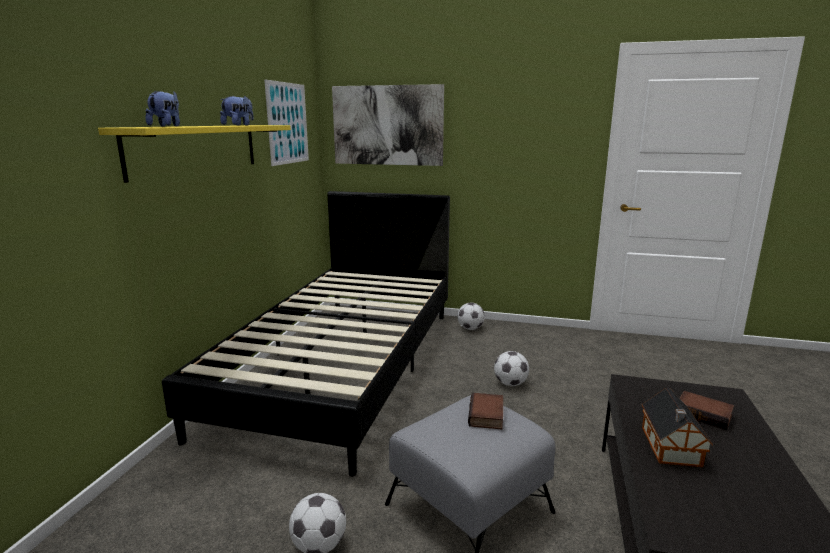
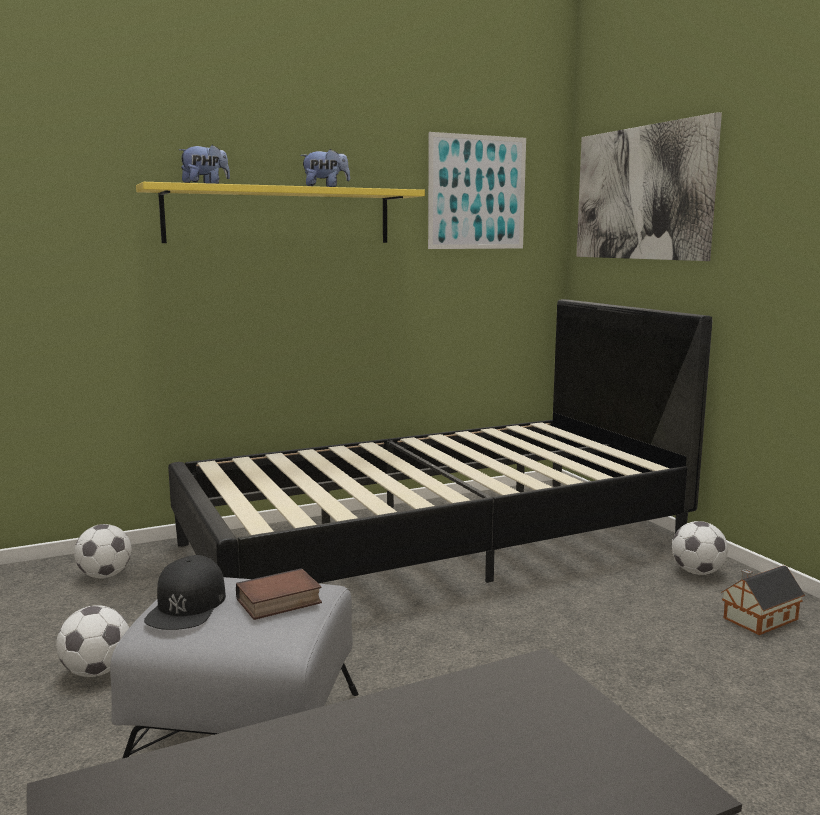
camera: 50 degrees right, 5 degrees down
(458, 443) = (187, 605): none -> black cap
(510, 384) = (596, 660): football -> football (105, 576)
(670, 448) = (341, 752): toy house -> toy house (757, 619)
(704, 414) = (526, 768): book -> none

